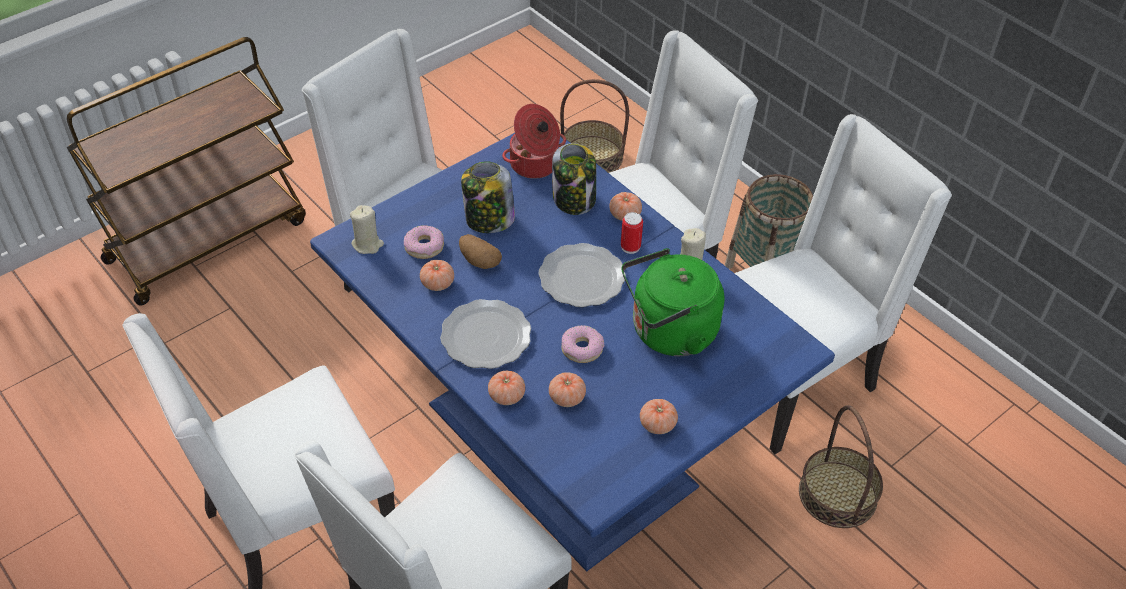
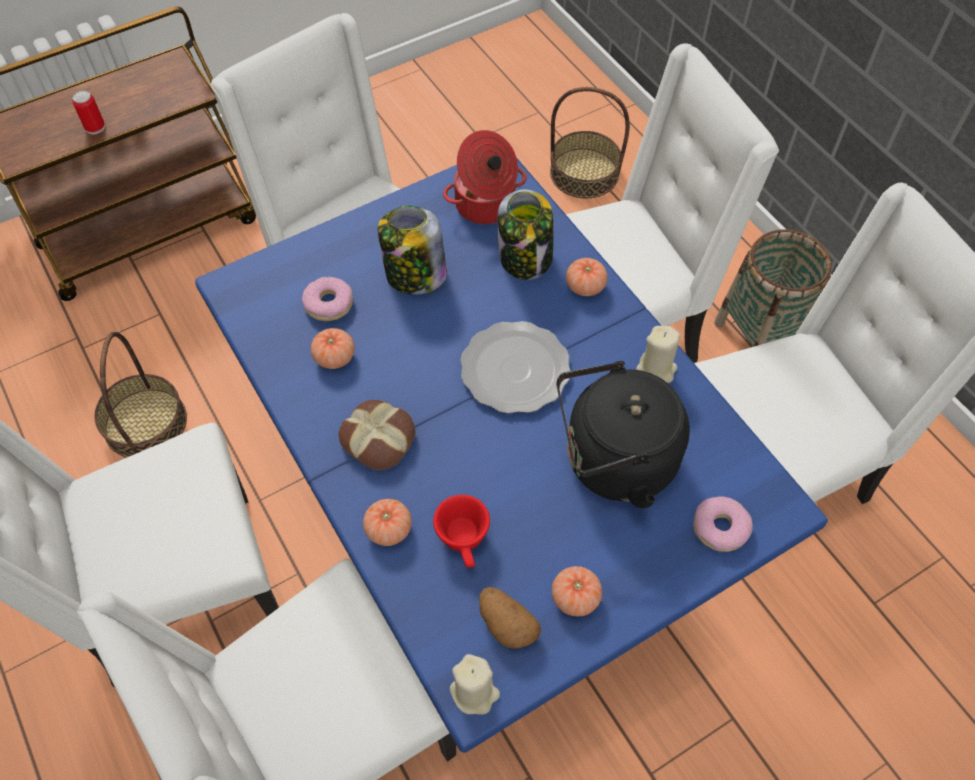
camera: 10 degrees right, 10 degrees up
(367, 244) = (261, 293): beige candle -> beige candle (474, 692)
(478, 261) = (391, 331): potato -> potato (506, 624)
(485, 335) = (379, 438): plate -> bread
(567, 397) = (464, 542): tomato -> red cup
(582, 348) = (497, 472): donut -> donut (720, 527)
(630, 246) = (584, 332): can -> can (95, 127)
(669, 333) = (613, 462): green kettle -> black kettle
(837, 494) = (803, 632): basket -> basket (145, 423)

